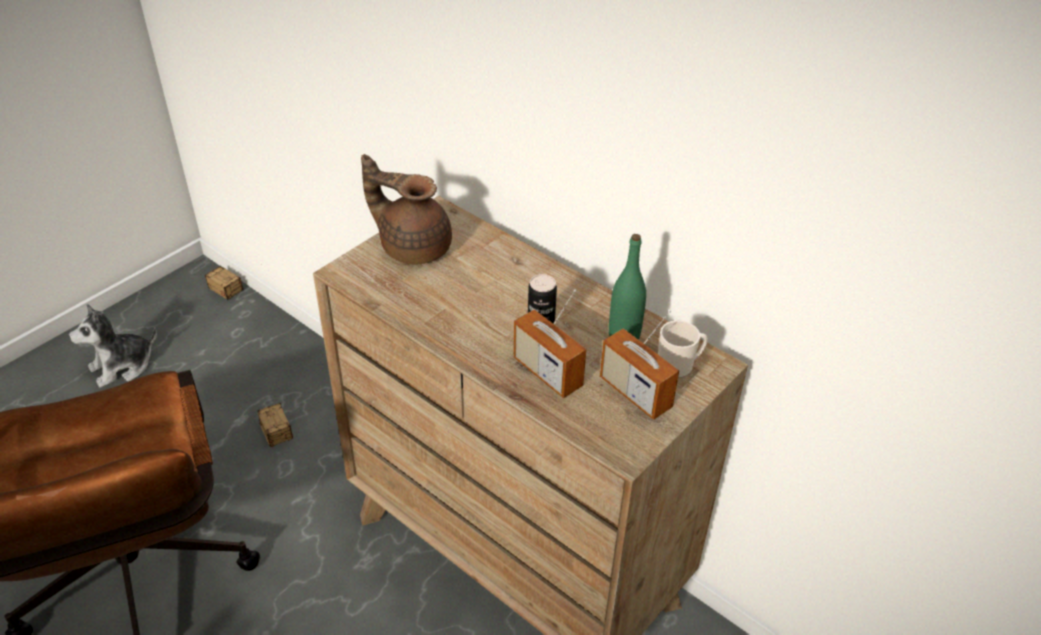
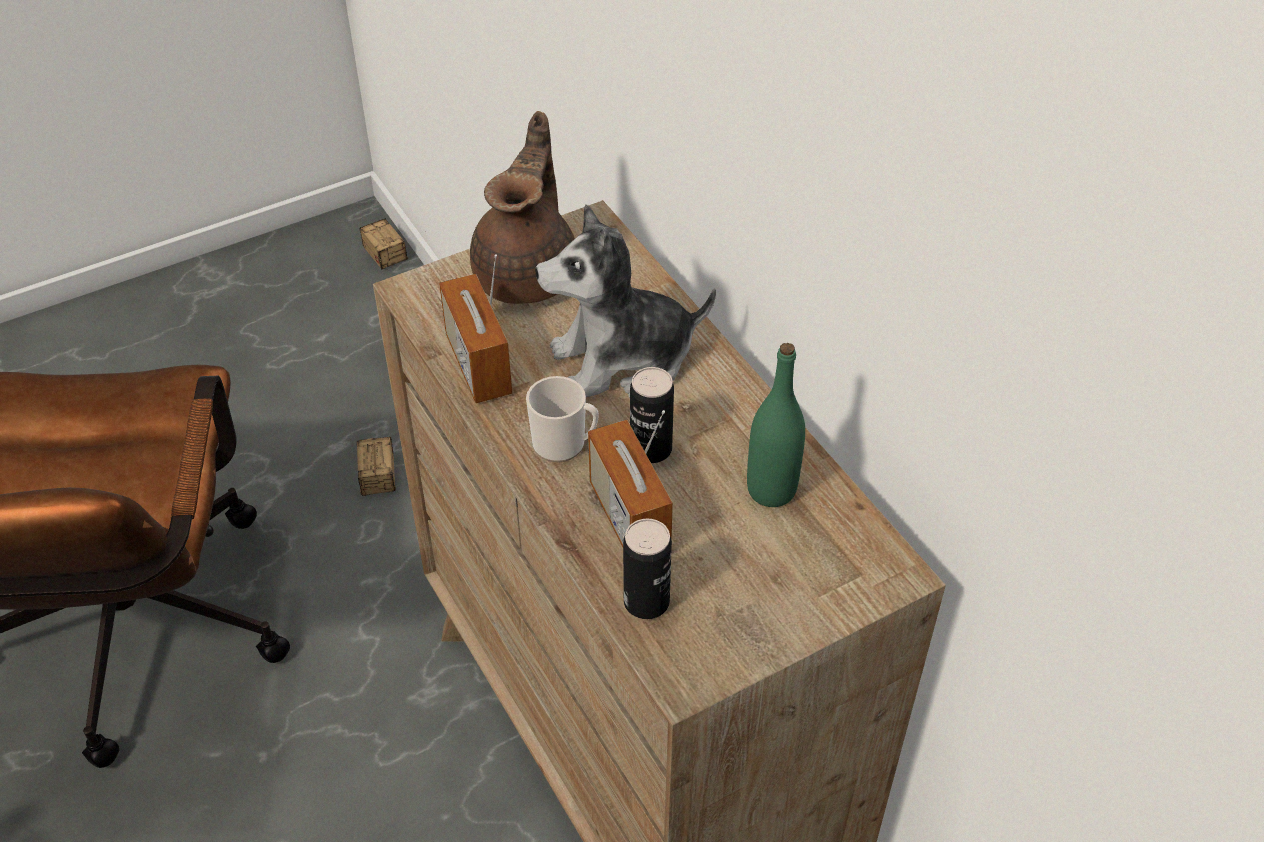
camera: 20 degrees right, 5 degrees up
(122, 366) = (216, 334): plush toy -> plush toy (622, 362)
(413, 246) = (529, 273): brown teapot -> brown teapot turned 60 degrees clockwise
(582, 417) = (646, 602): none -> can
(635, 393) = (745, 585): radio -> radio (478, 365)
(679, 366) = (833, 559): mug -> mug (564, 444)

